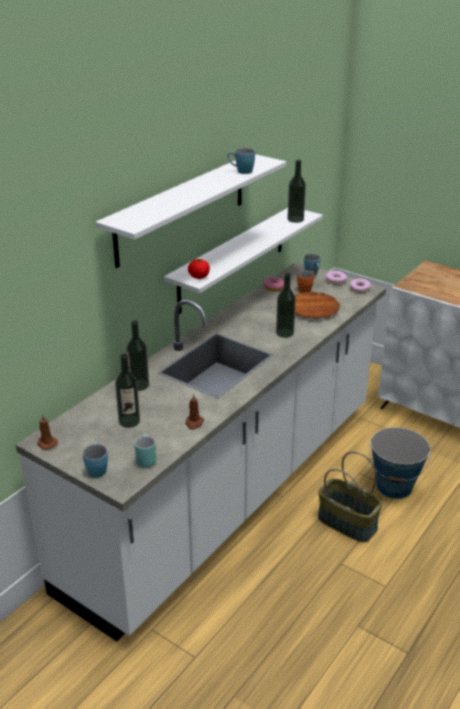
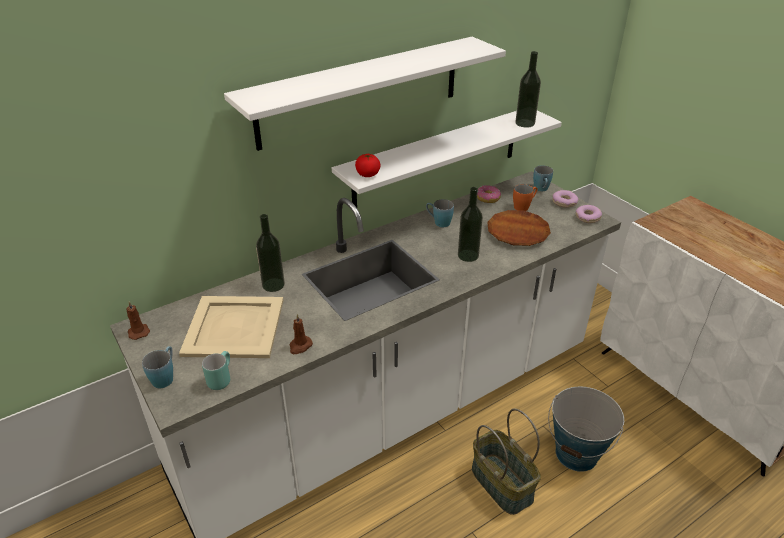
camera: 20 degrees right, 5 degrees up
(129, 421) = (235, 326): bottle -> beige tray
(241, 171) = (440, 56): blue mug -> blue mug (438, 222)

